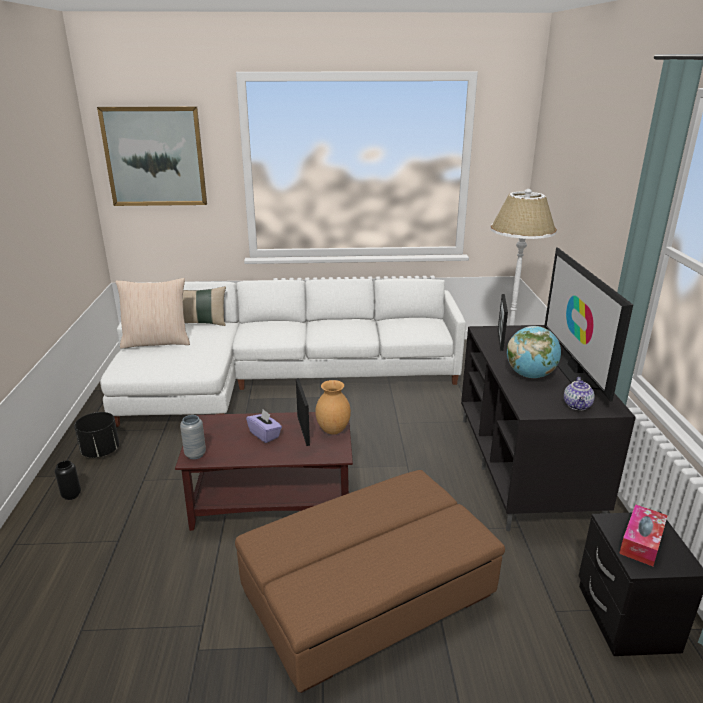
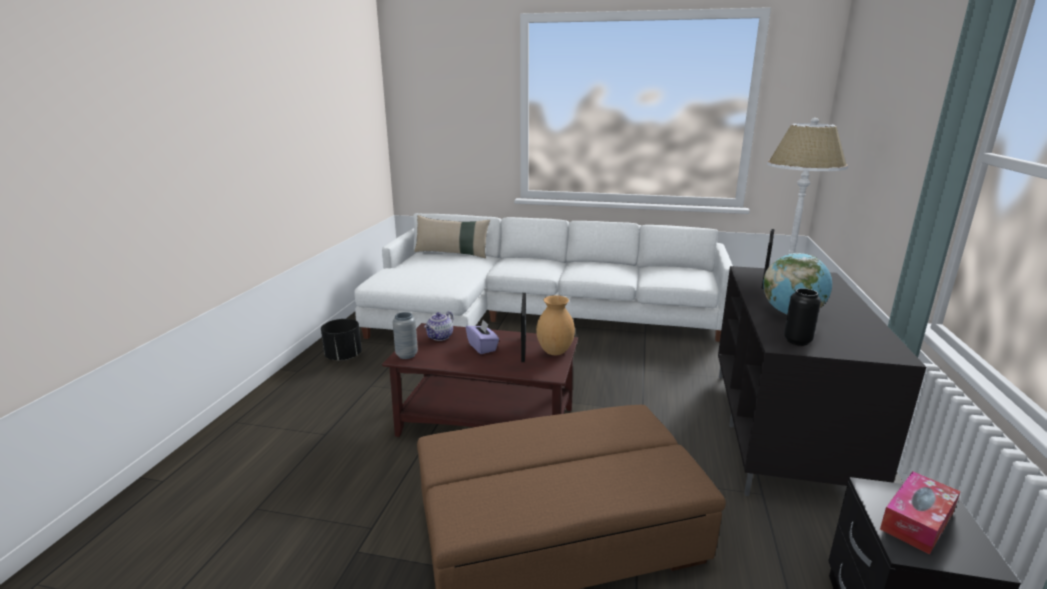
camera: 15 degrees right, 5 degrees down
(71, 495) = (302, 389): black vase -> black vase (797, 341)
(154, 157) = (440, 96): picture -> none
(157, 342) = (416, 264): beige pillow -> none
(574, 369) = (852, 313): television -> none
(578, 406) = (846, 347): teapot -> teapot (440, 337)

